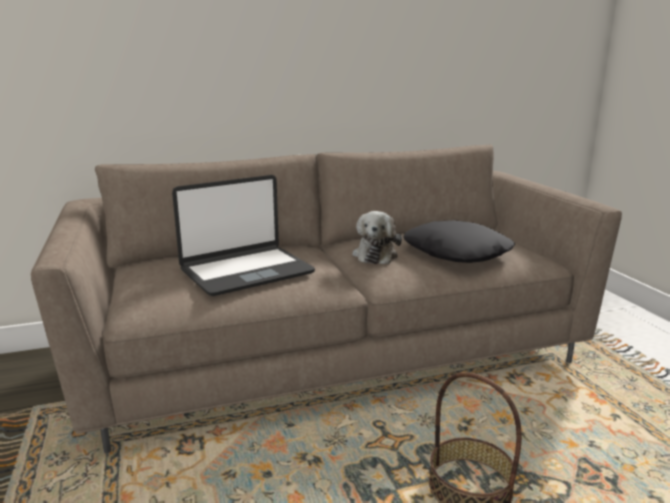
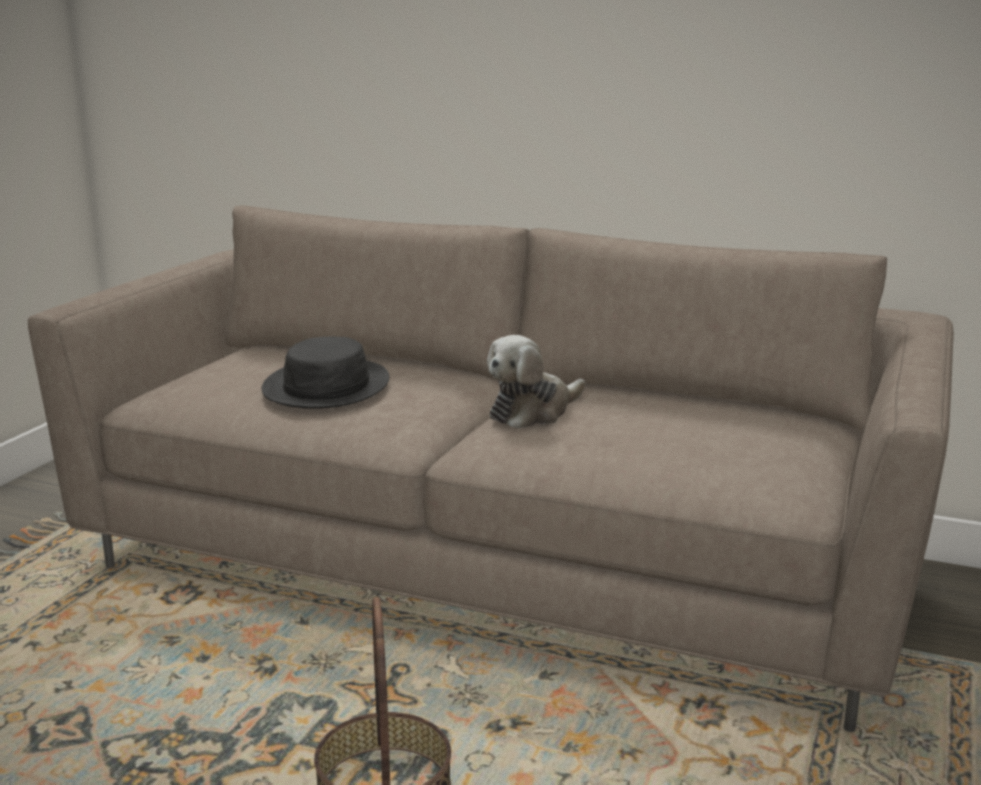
camera: 40 degrees right, 0 degrees up
(246, 271) = (327, 387): laptop -> black hat
(457, 252) = (660, 442): black pillow -> none

